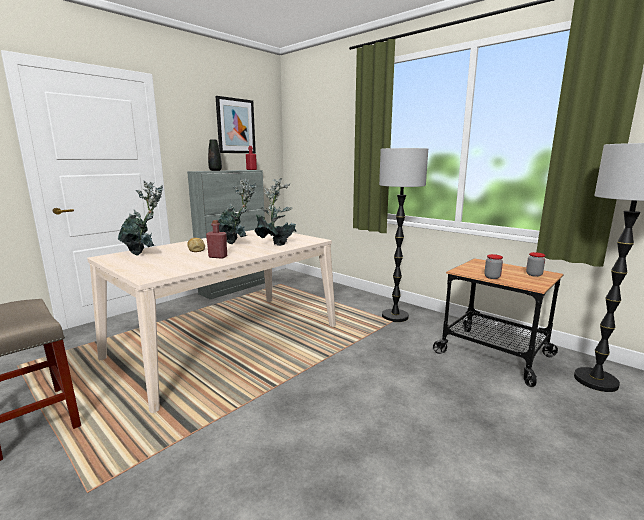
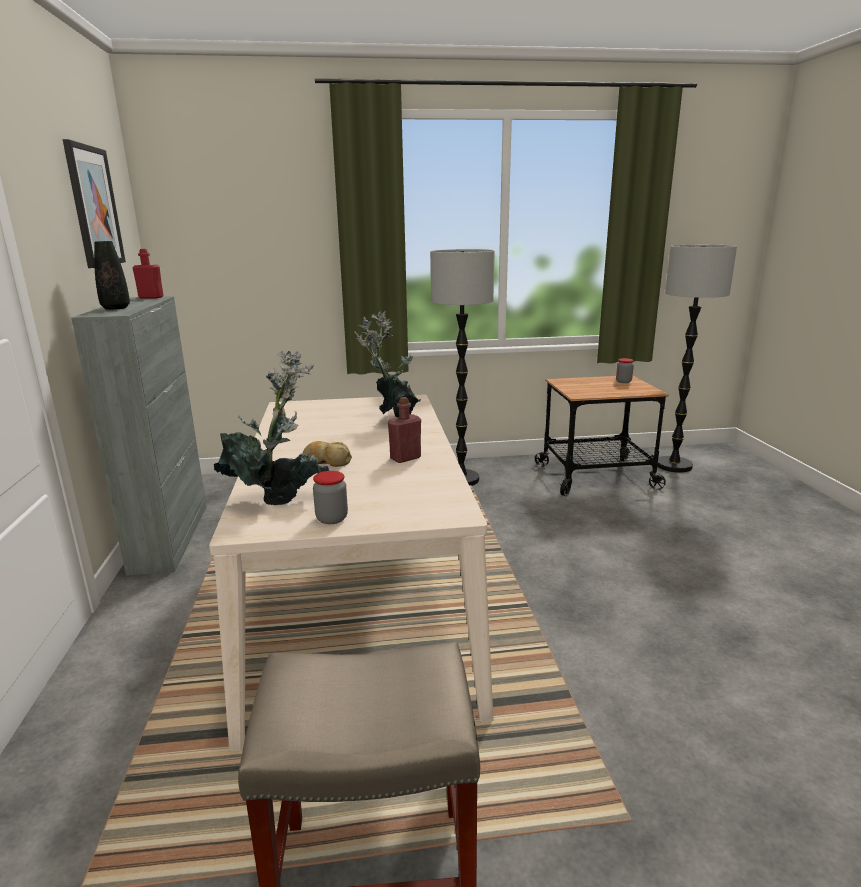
camera: 50 degrees left, 5 degrees up
(237, 242) = (337, 434): potted plant -> none
(492, 277) = (611, 393): jar -> jar (332, 518)

